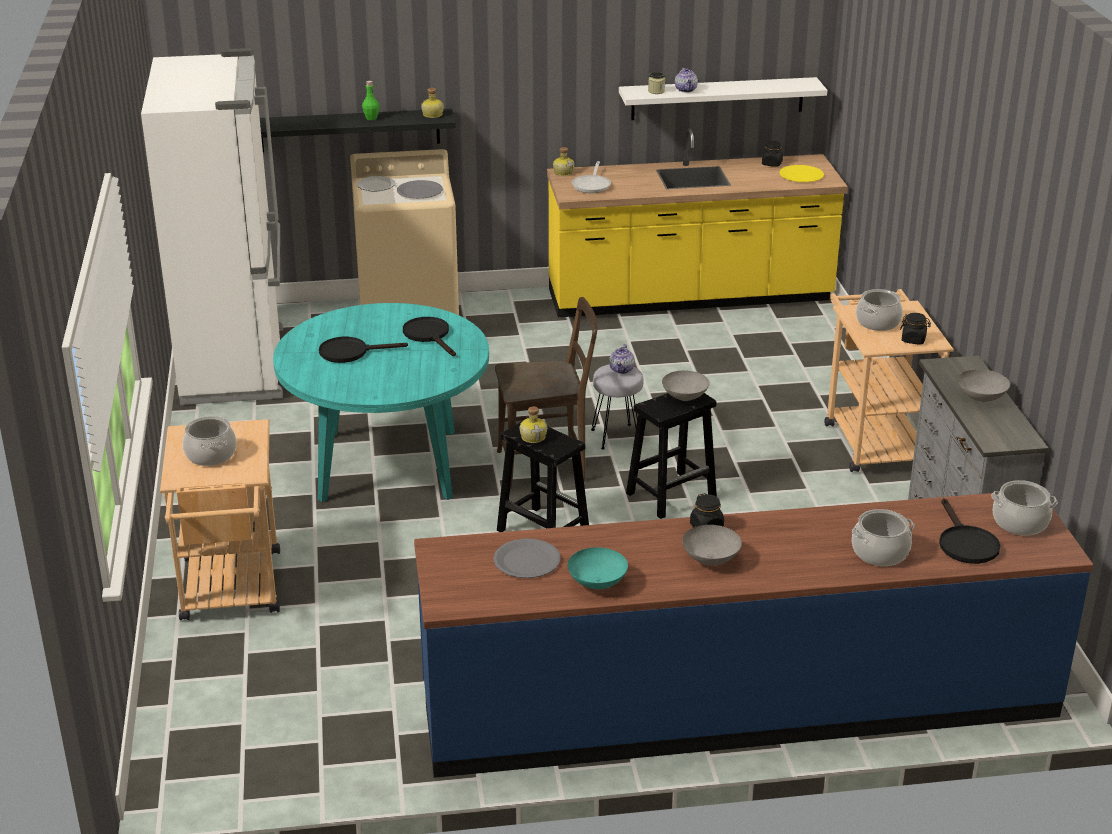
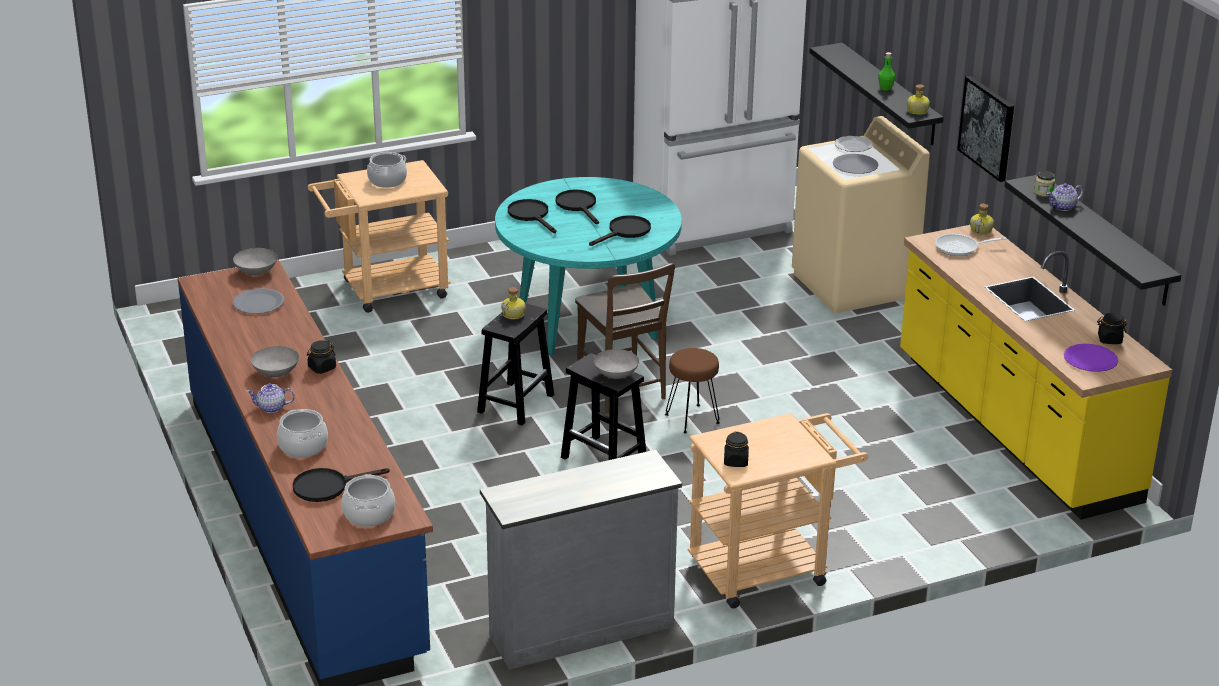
camera: 75 degrees right, 0 degrees up
(355, 381) = (531, 215): none -> black frying pan
(527, 85) = (987, 128): none -> picture
(596, 583) = (235, 332): turquoise bowl -> none
(617, 437) = (692, 419): grey stool -> brown stool
(622, 370) = (701, 359): teapot -> teapot (271, 408)
(717, 98) = (1105, 240): white shelf -> black shelf
(801, 175) = (1090, 359): yellow plate -> purple plate
(878, 323) = (764, 439): cooking pot -> none
(982, 398) = (586, 486): grey bowl -> grey bowl (256, 272)

